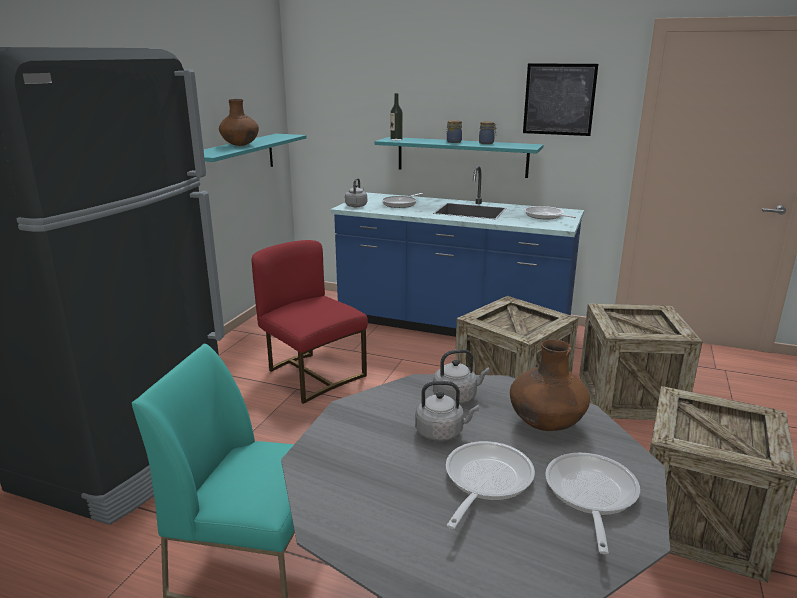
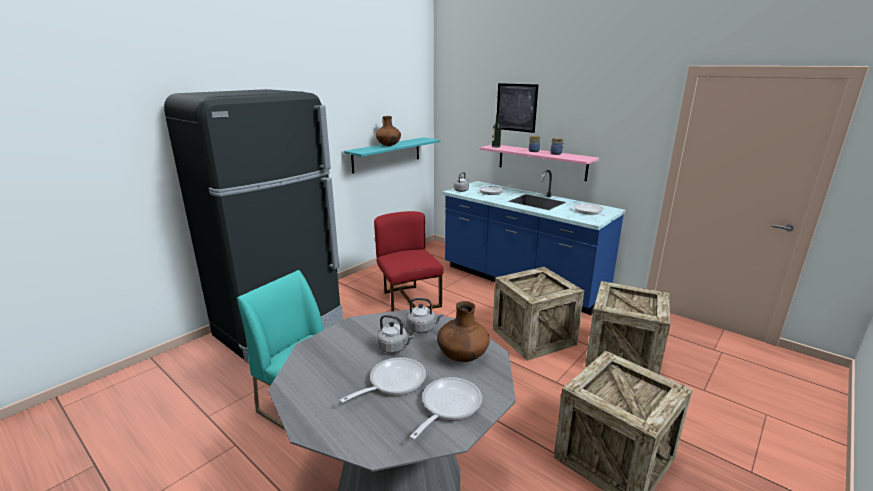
camera: 20 degrees right, 0 degrees up
(461, 157) = (541, 162): turquoise shelf -> pink shelf
(559, 99) = (612, 125): picture -> picture (516, 107)

